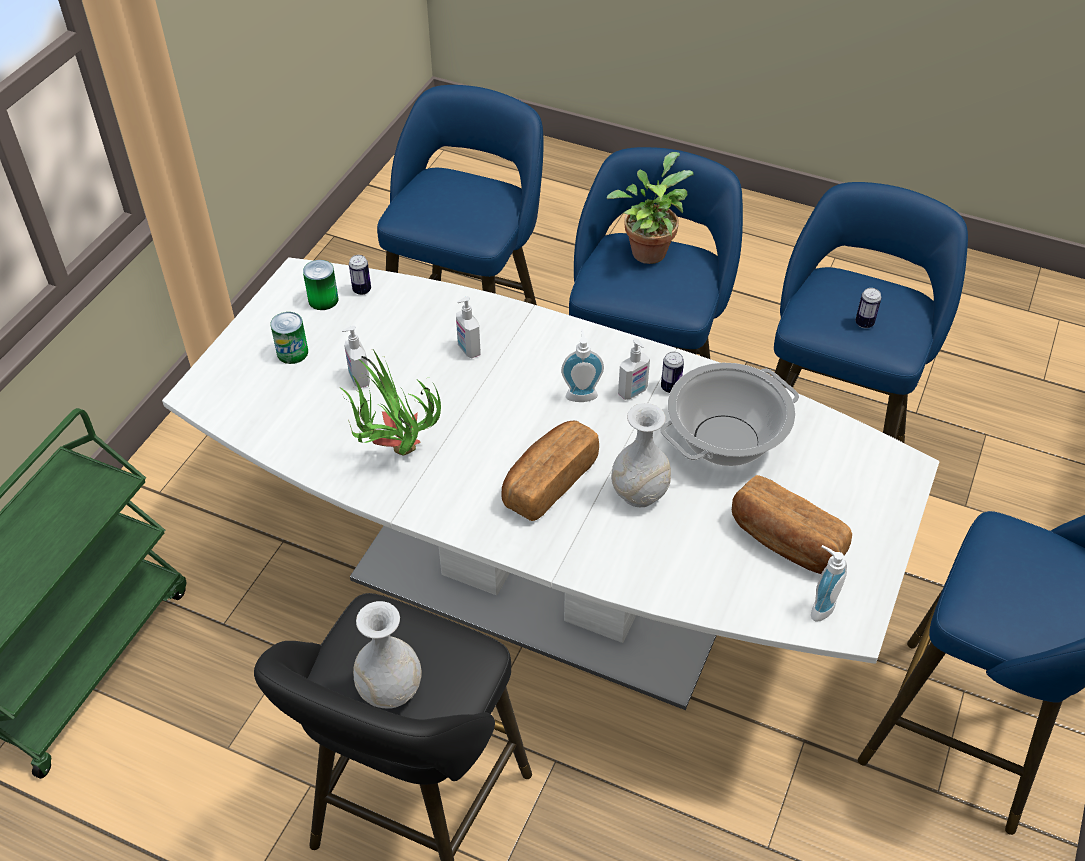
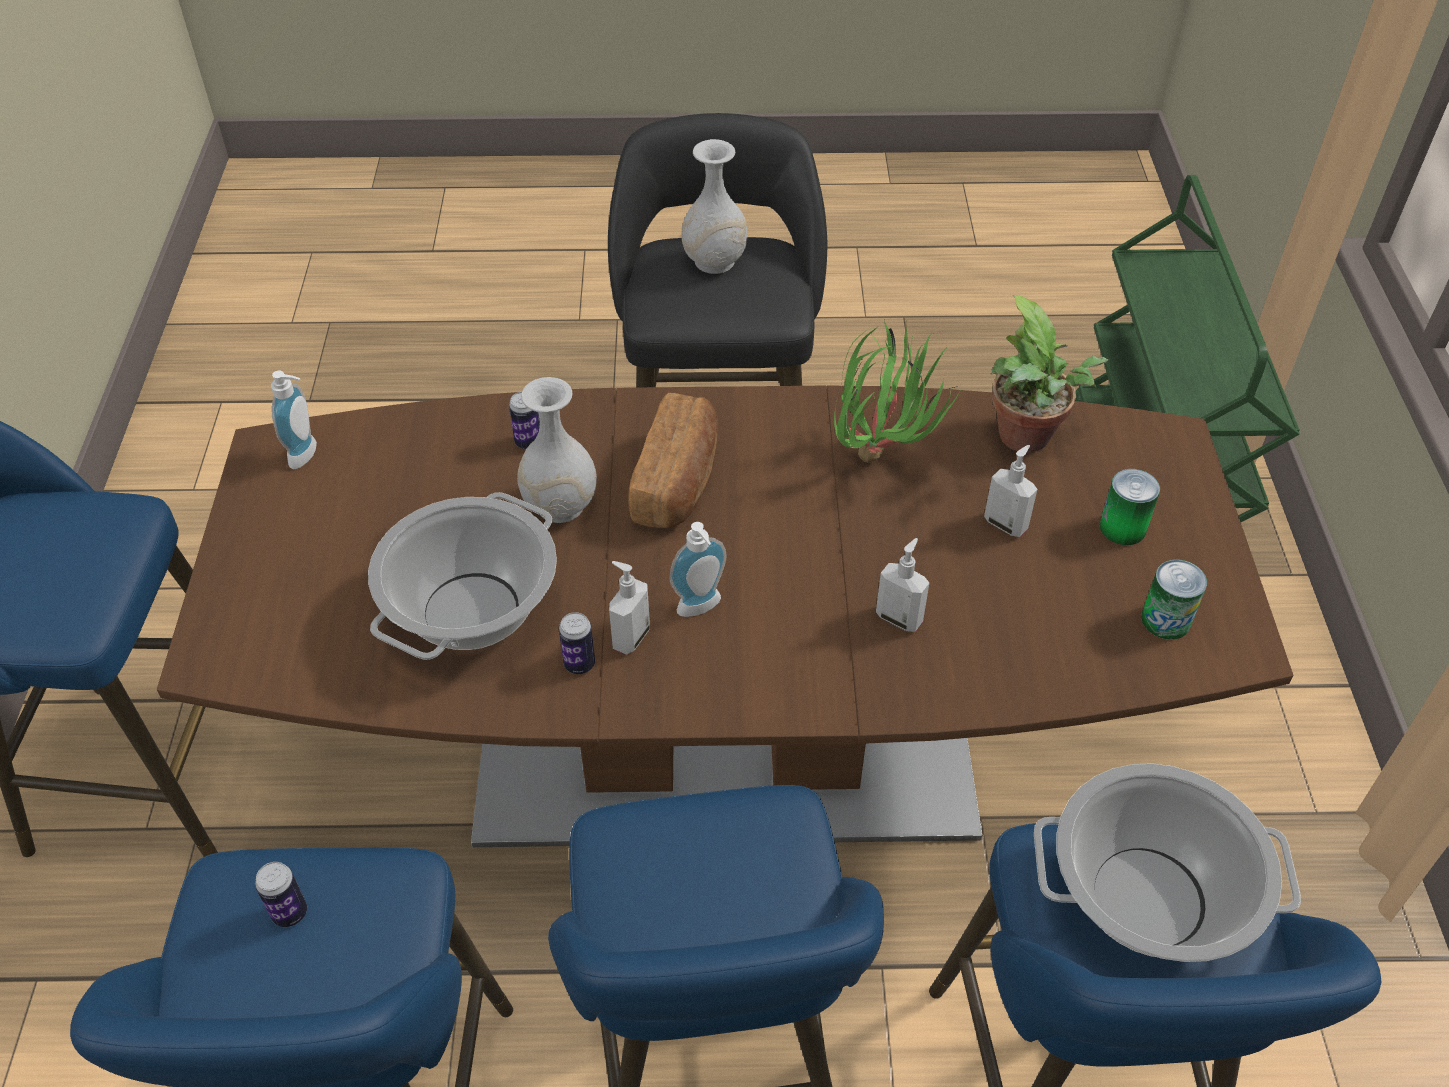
camera: 155 degrees right, 0 degrees up
(362, 290) = (1129, 657): can -> can (528, 442)
(452, 205) = (1149, 898): none -> cooking pot
(543, 587) = (722, 756): white dining table -> brown dining table
(648, 249) = (734, 936): potted plant -> potted plant (1028, 440)
(785, 541) = (361, 510): bread -> none

